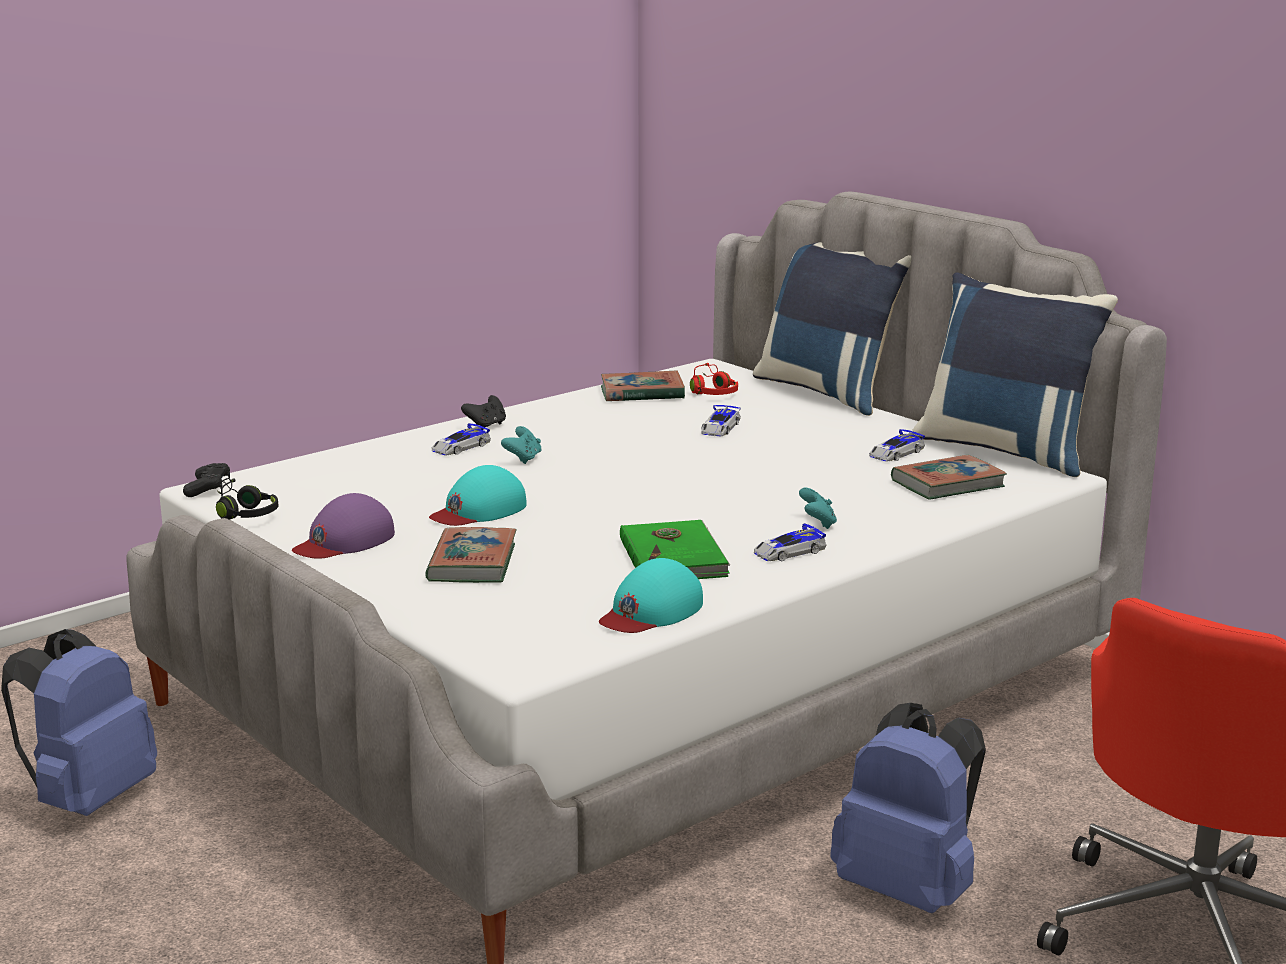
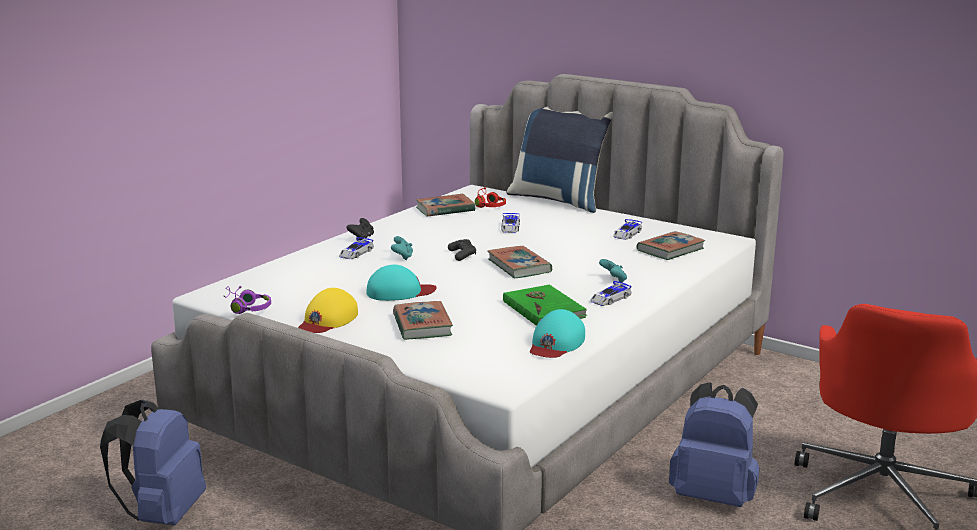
camera: 15 degrees left, 0 degrees up
(208, 488) = (206, 295): black game controller -> black game controller (462, 255)
(243, 512) = (246, 308): black headphones -> purple headphones
(344, 541) = (327, 320): purple cap -> yellow cap
(479, 510) = (400, 292): turquoise cap -> turquoise cap turned 135 degrees counterclockwise
(687, 488) = (519, 266): none -> book
(1006, 450) = (688, 227): blue pillow -> none

